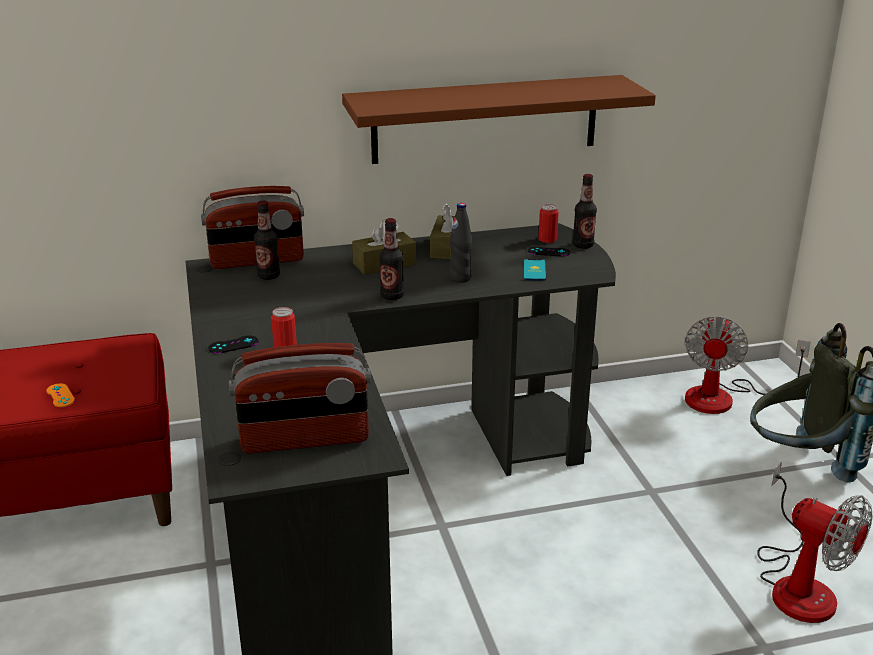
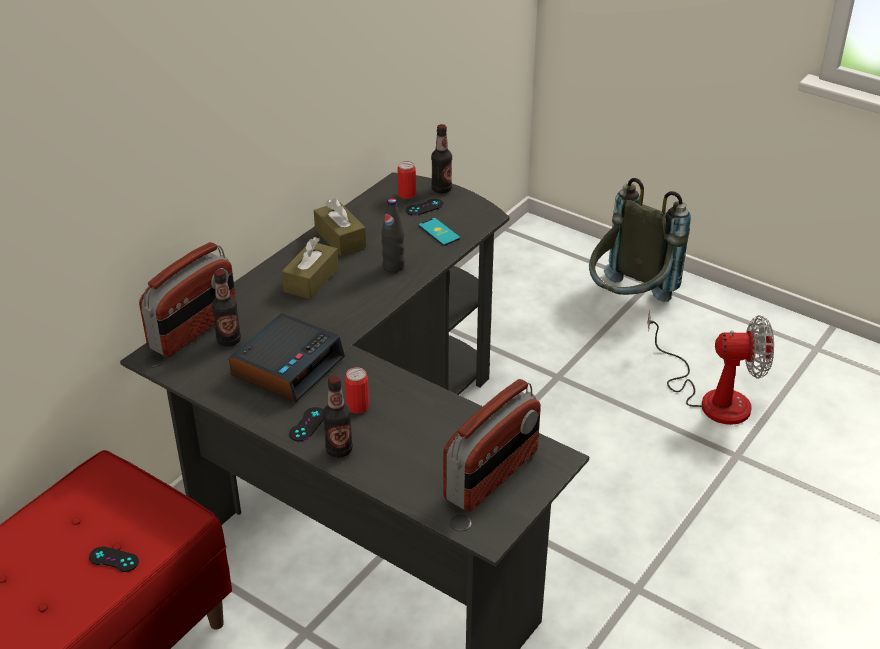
camera: 40 degrees left, 10 degrees up
(60, 395) = (114, 559): orange game controller -> black game controller
(280, 306) = (288, 366): none -> alarm clock
(392, 296) = (365, 310): bottle -> bottle (339, 450)
(485, 119) = (330, 101): brown shelf -> none
(724, 398) = (526, 268): fan -> none

